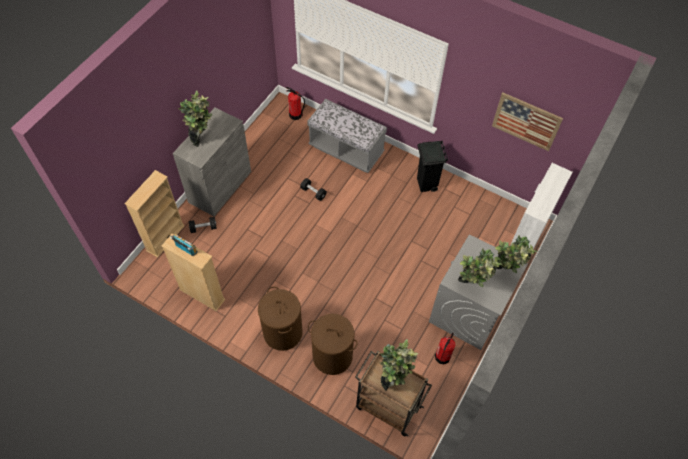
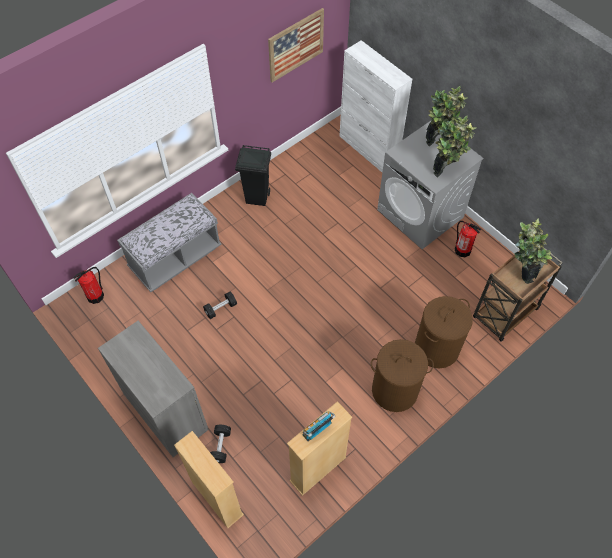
camera: 70 degrees left, 0 degrees up
(201, 137) = (143, 375): potted plant -> none

